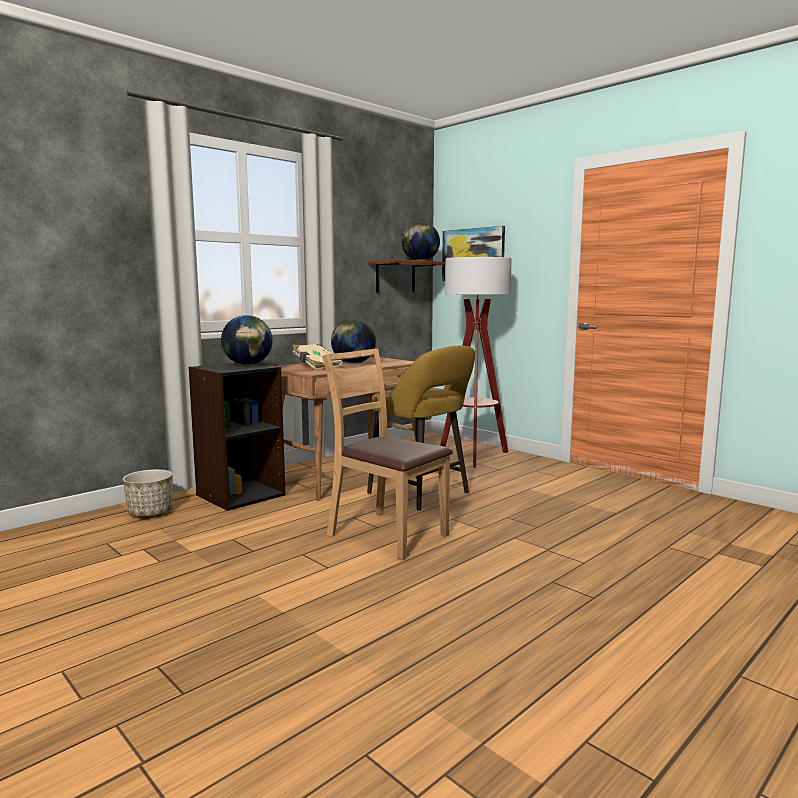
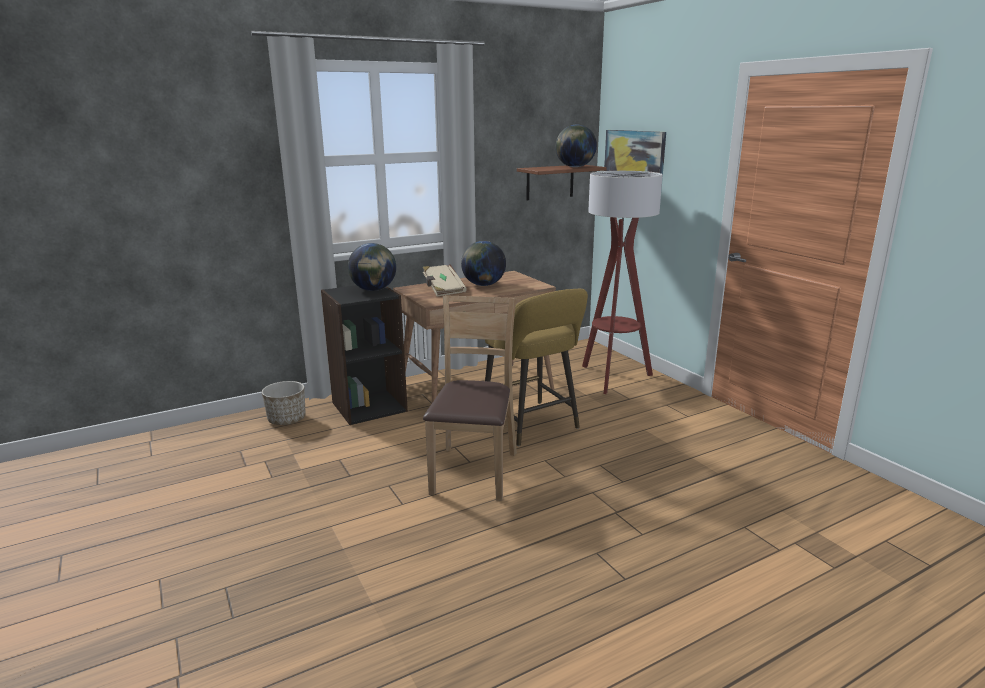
camera: 15 degrees right, 10 degrees up
(387, 534) = (474, 471): brown chair -> brown chair turned 45 degrees clockwise

